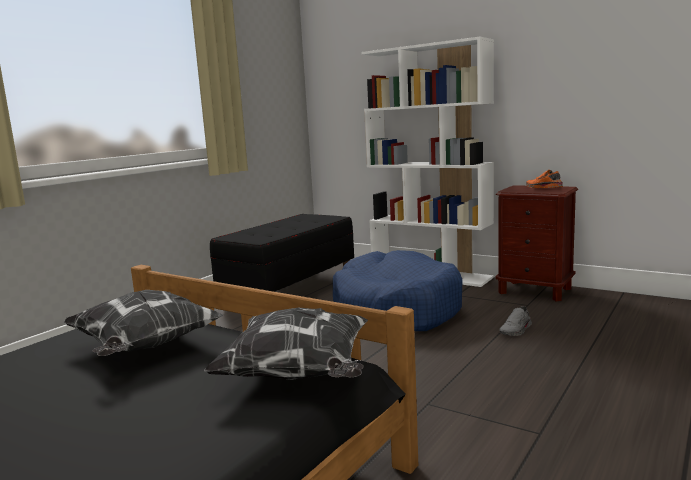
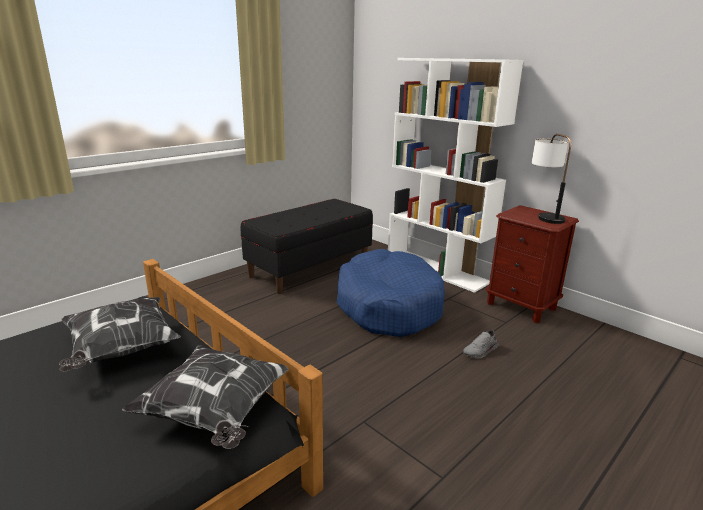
camera: 10 degrees right, 10 degrees up
(543, 188) = (544, 215): orange shoe -> table lamp

